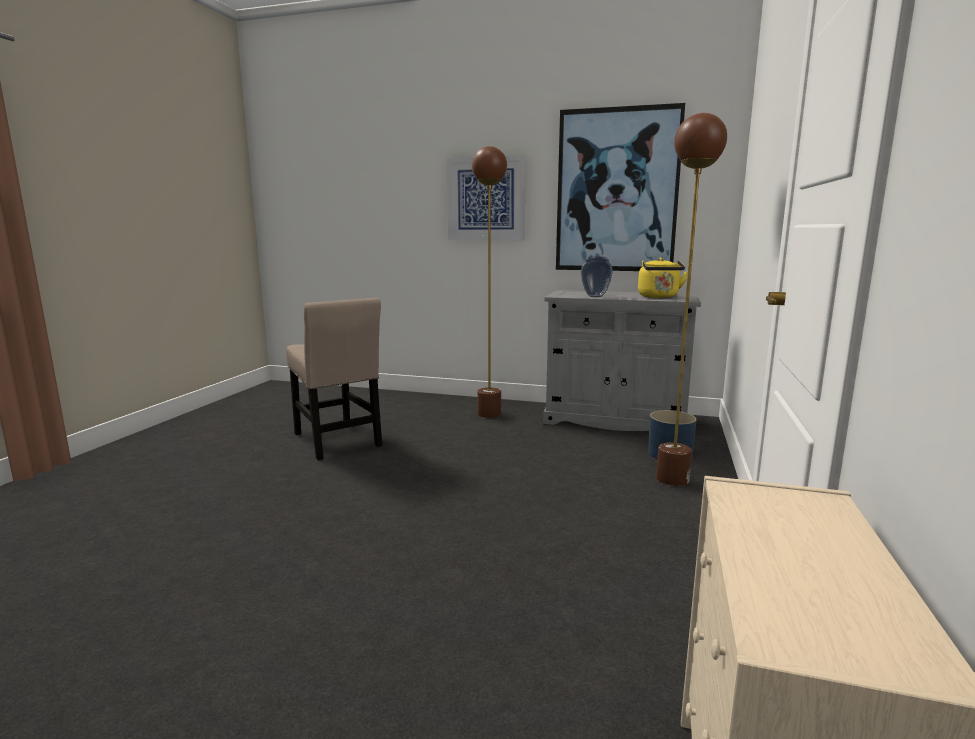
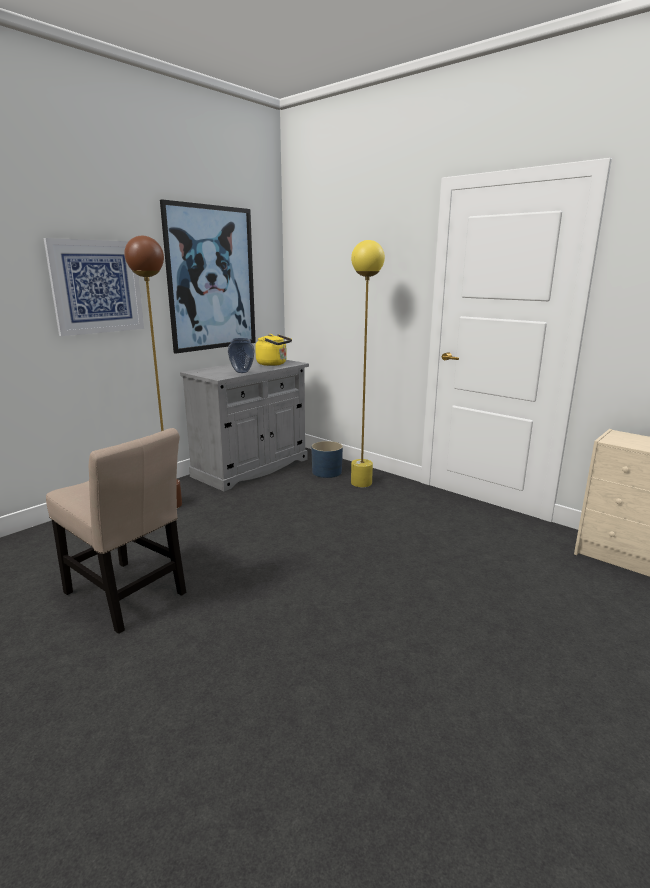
camera: 65 degrees left, 5 degrees up
(337, 441) = (127, 596): beige chair -> beige chair turned 45 degrees clockwise
(672, 479) = (361, 483): brown floor lamp -> yellow floor lamp

